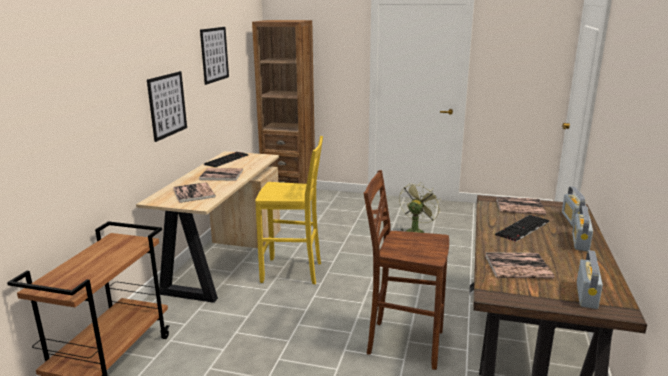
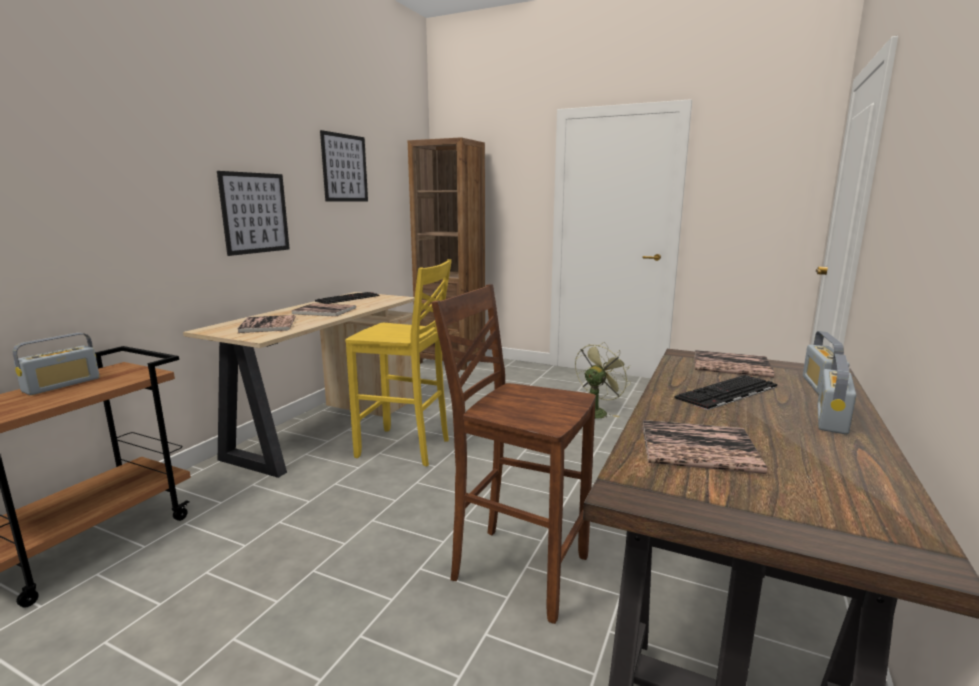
camera: 10 degrees right, 5 degrees down
(586, 295) = (834, 513): radio -> radio (62, 385)

